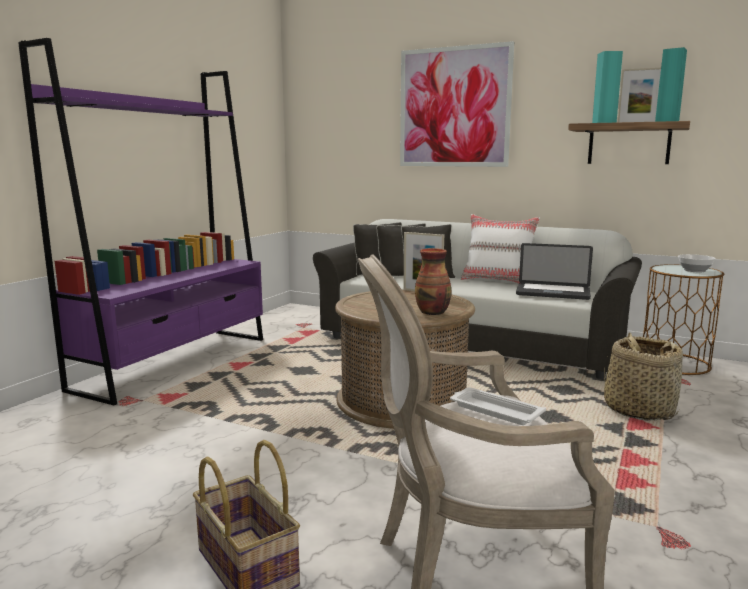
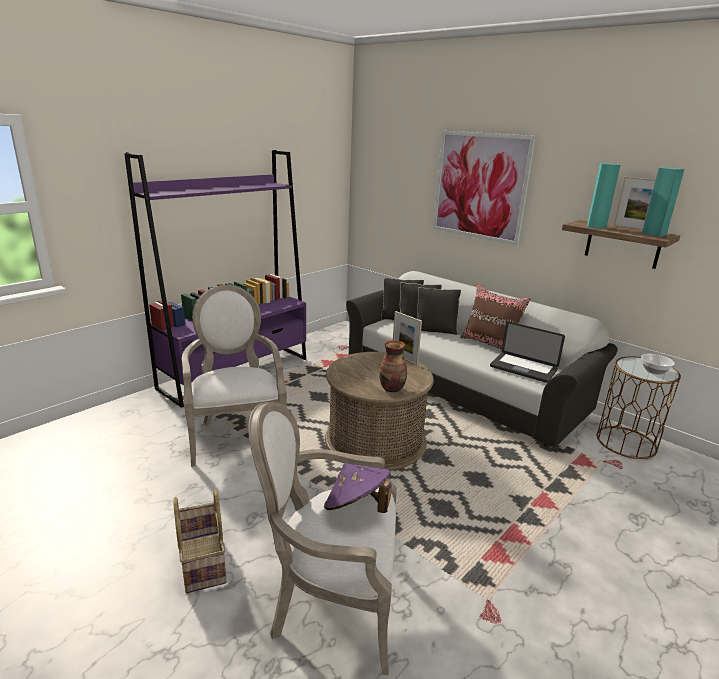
camera: 15 degrees right, 10 degrees up
(214, 422) = (237, 435): none -> armchair
(494, 411) = (356, 508): white tray -> purple hat
(497, 281) = (489, 344): white pillow -> brown pillow
(638, 410) = (555, 486): basket -> none

